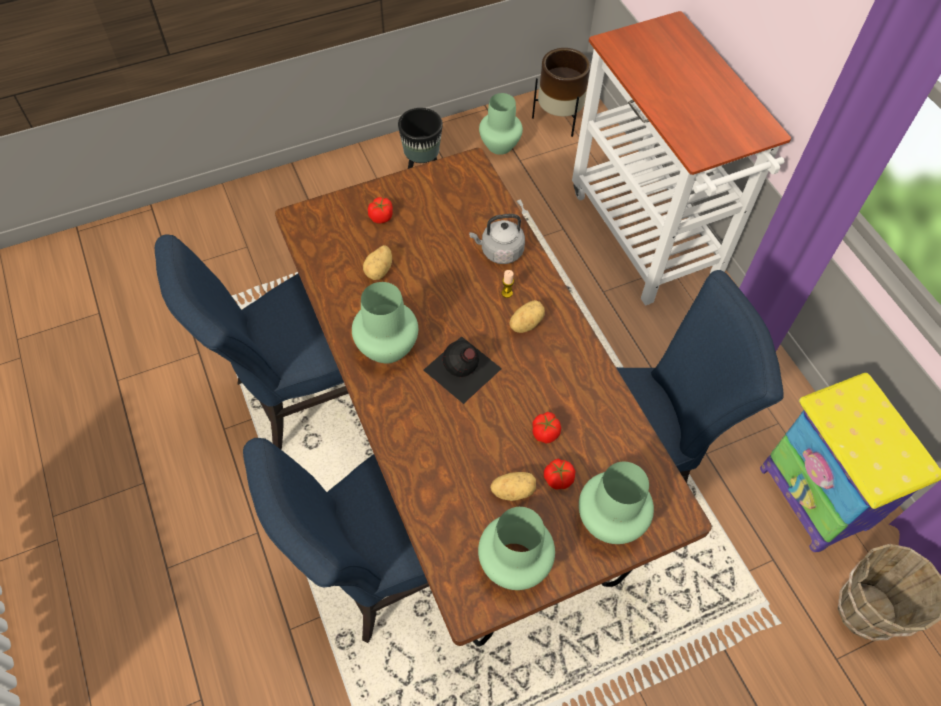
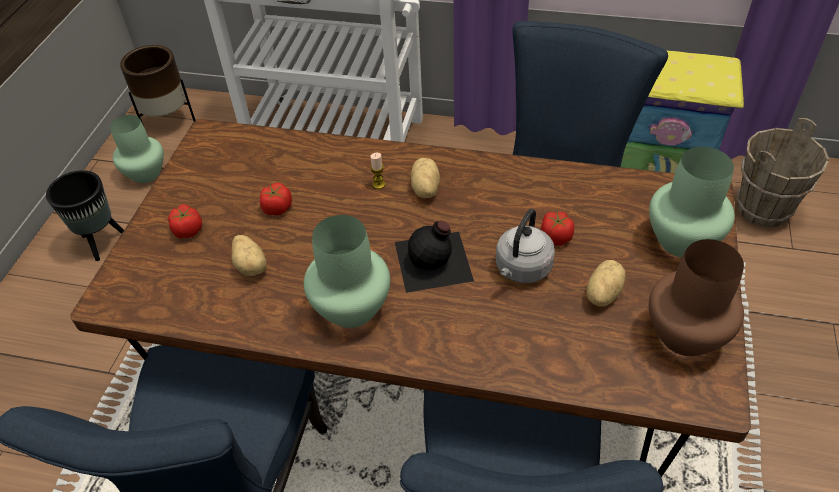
camera: 50 degrees left, 10 degrees down
(499, 251) = (327, 166): grey kettle -> grey kettle (522, 269)
(513, 562) = (683, 335): green vase -> brown vase
(558, 479) = (612, 254): tomato -> tomato (277, 208)

